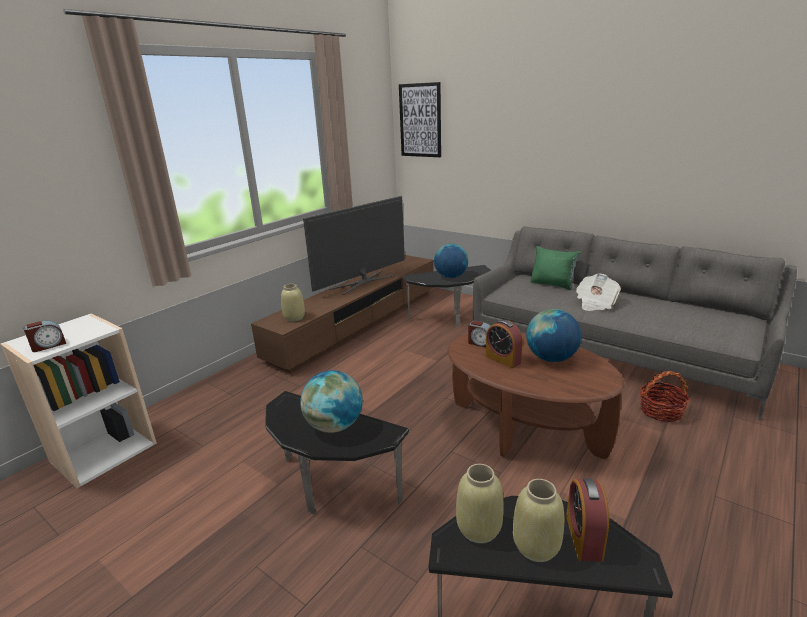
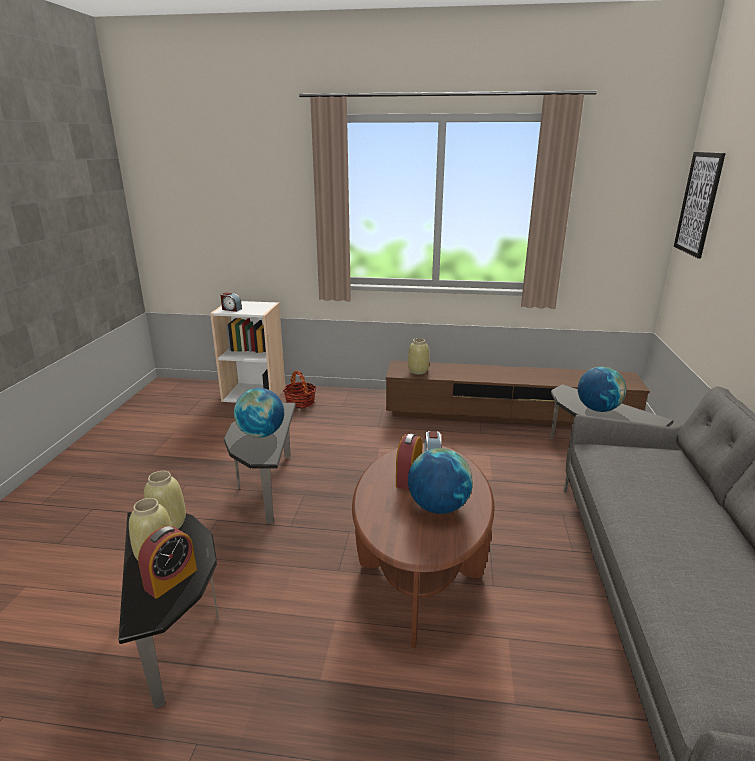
camera: 60 degrees right, 0 degrees up
(363, 282) = (528, 374): television -> none
(552, 284) = (682, 480): green pillow -> none
(583, 537) = (171, 579): alarm clock -> alarm clock turned 150 degrees clockwise
(595, 303) = (662, 525): newspaper -> none
(660, 411) = (568, 698): basket -> basket (300, 402)

